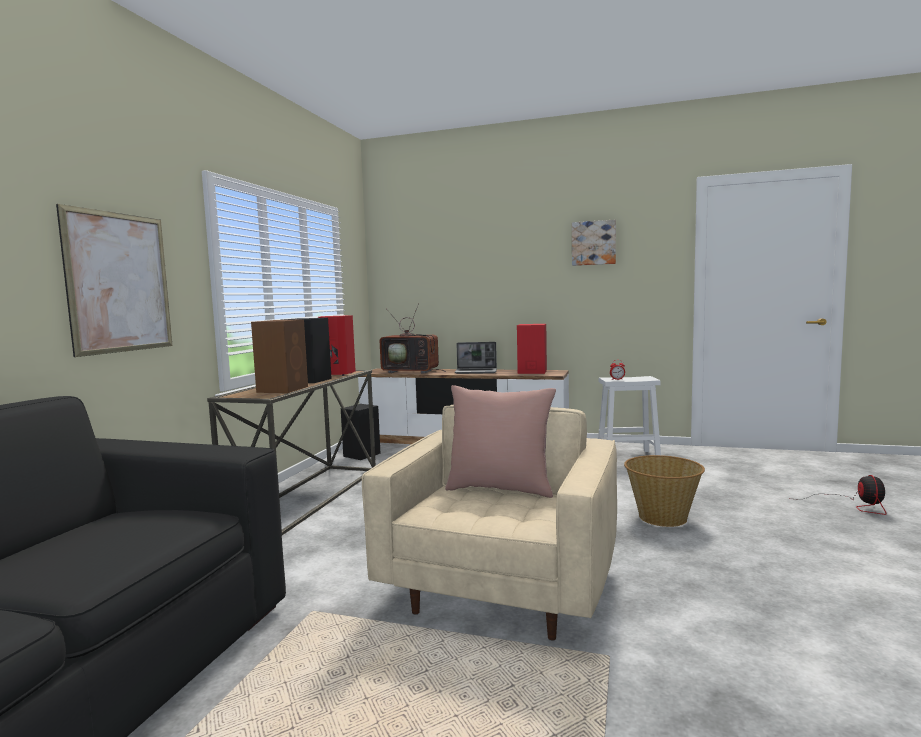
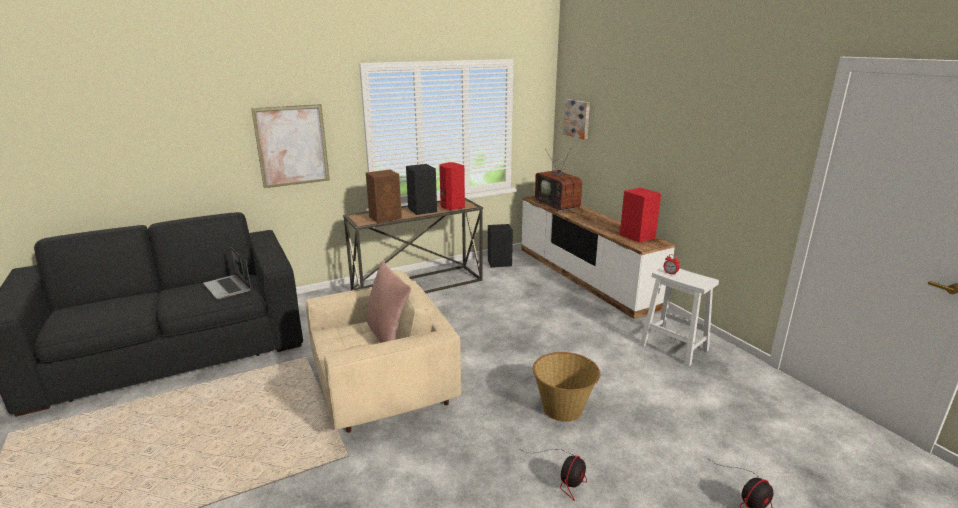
camera: 45 degrees right, 15 degrees up
(476, 372) = (598, 222): laptop -> laptop (228, 288)
(593, 243) = (718, 119): picture -> picture (577, 118)
(771, 552) = (565, 476): none -> fan

